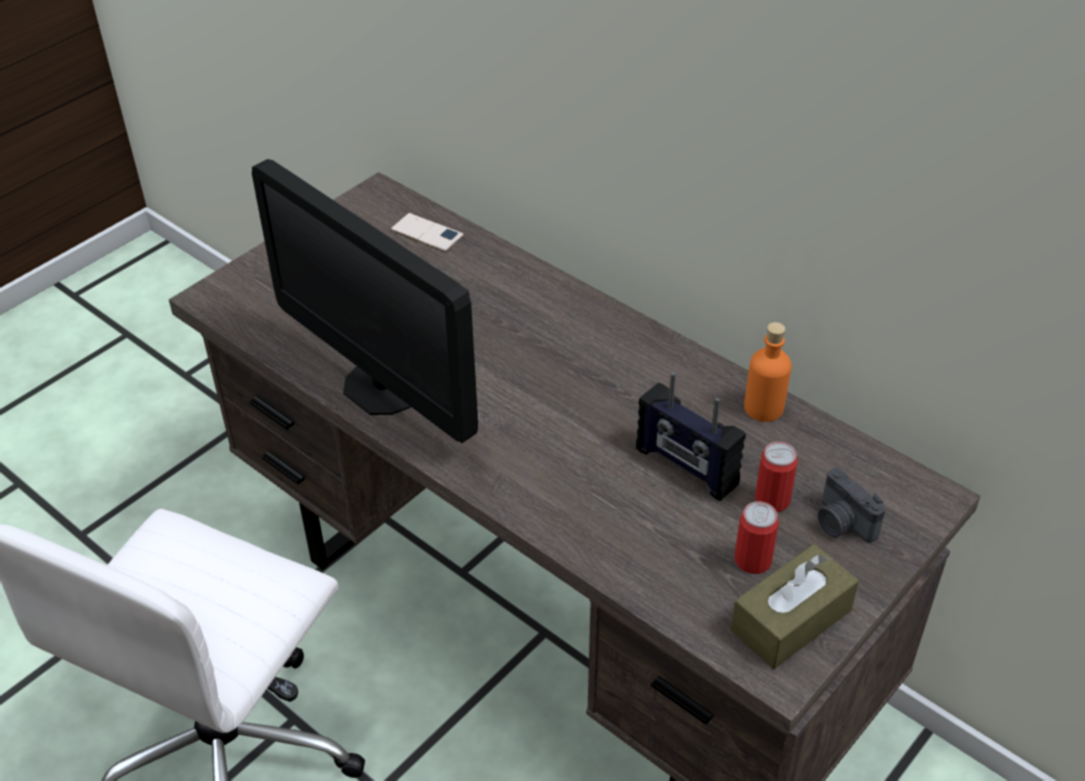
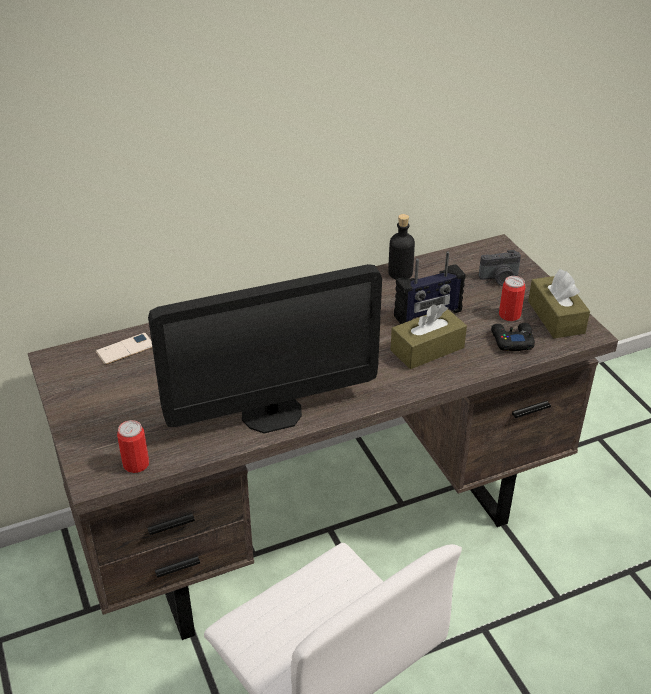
camera: 65 degrees left, 5 degrees down
(602, 490) = (427, 349): none -> brown tissue box
(688, 580) = (511, 340): none -> black game controller
(763, 408) = (400, 273): orange bottle -> black bottle
(772, 500) = (470, 294): can -> can (136, 464)

